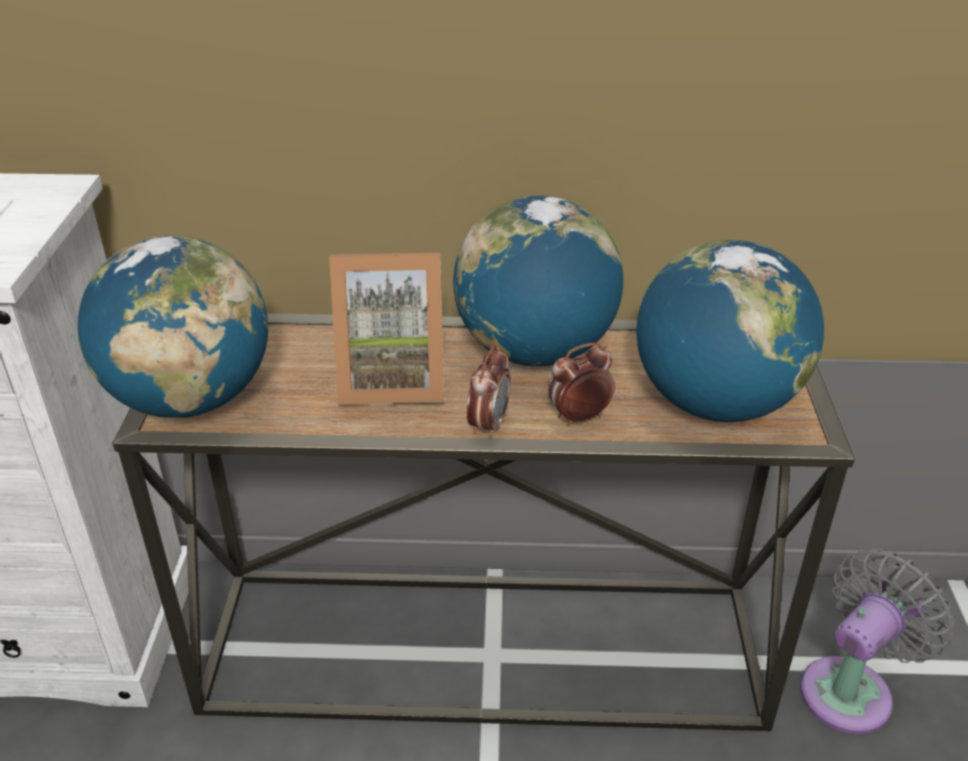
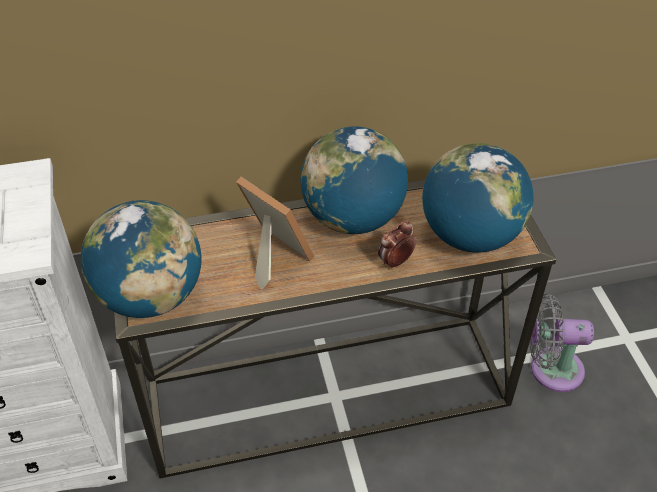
camera: 15 degrees left, 10 degrees up
(392, 379) = (272, 256): picture frame -> picture frame turned 120 degrees counterclockwise
(488, 424) = (344, 278): alarm clock -> none
(851, 689) = (550, 369): grey fan -> grey fan turned 120 degrees counterclockwise

